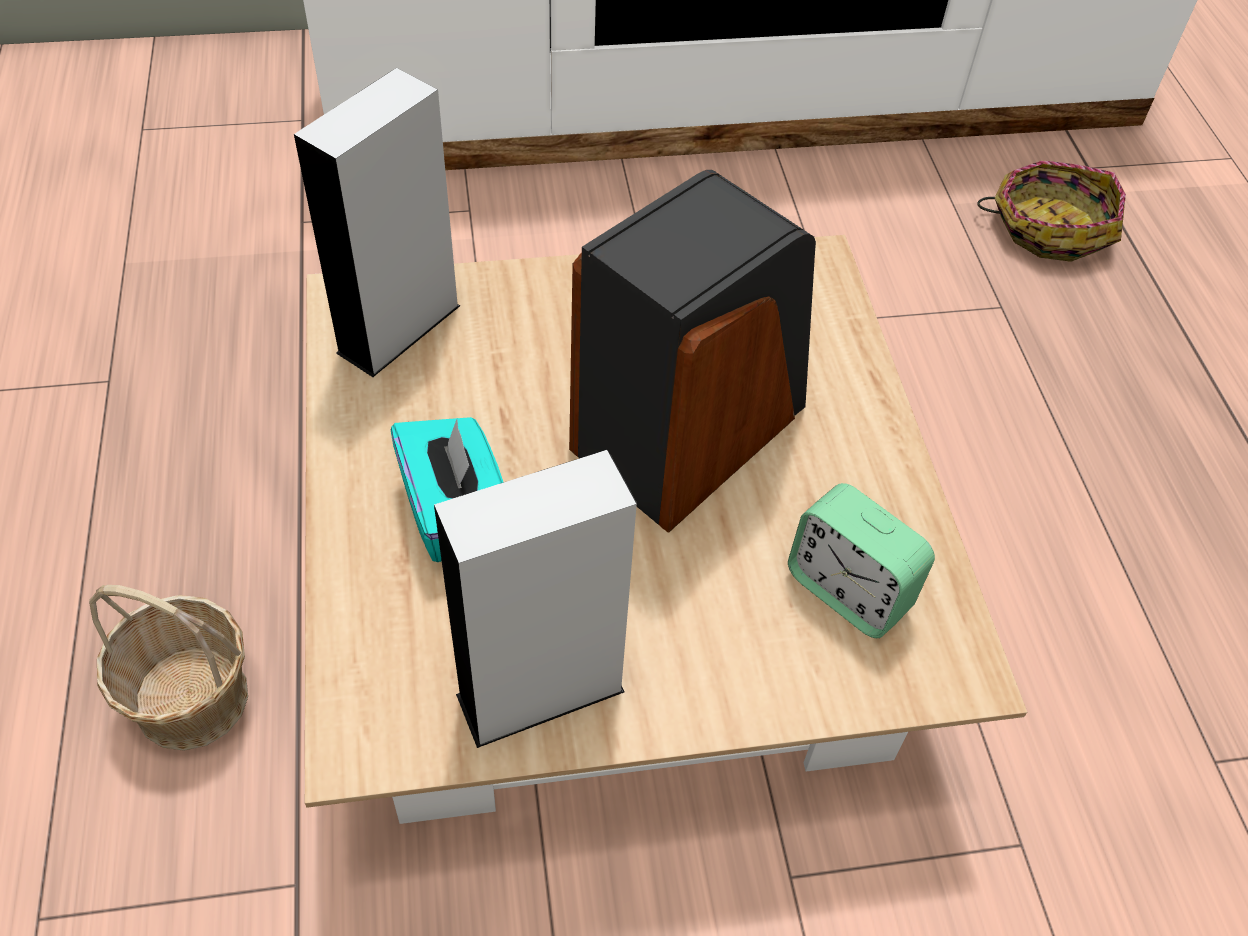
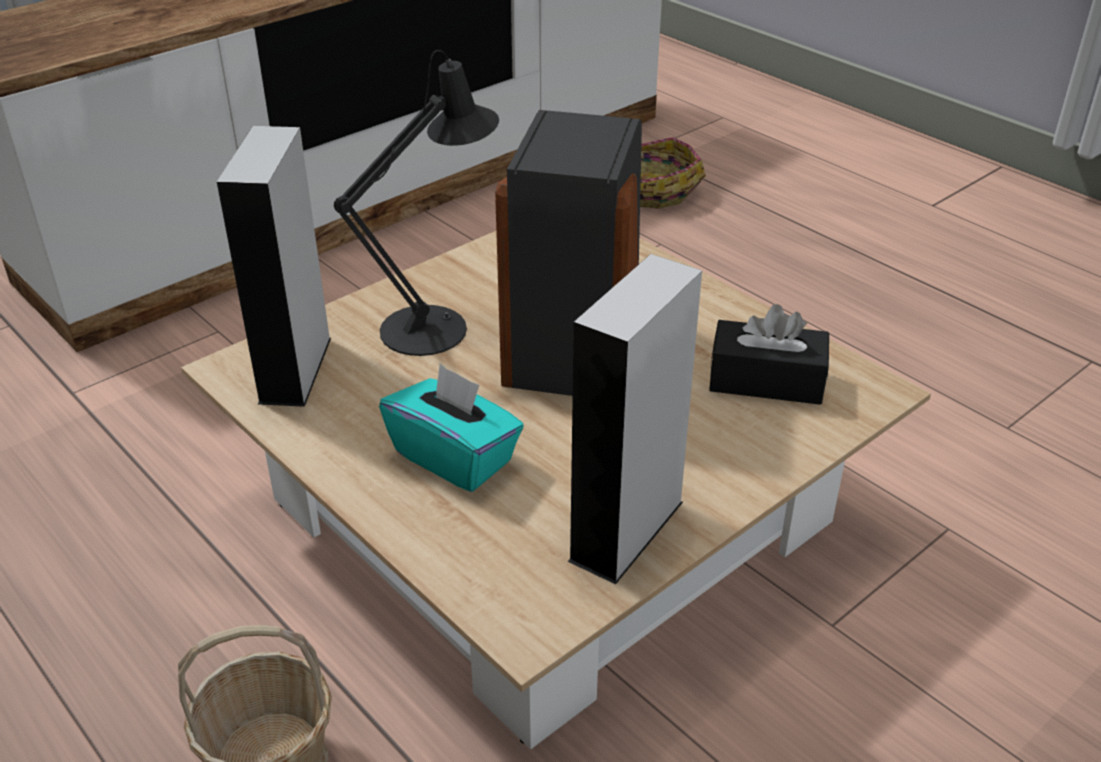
camera: 30 degrees left, 15 degrees down
(567, 340) = (435, 326): none -> black table lamp
(848, 591) = (766, 381): alarm clock -> black tissue box

